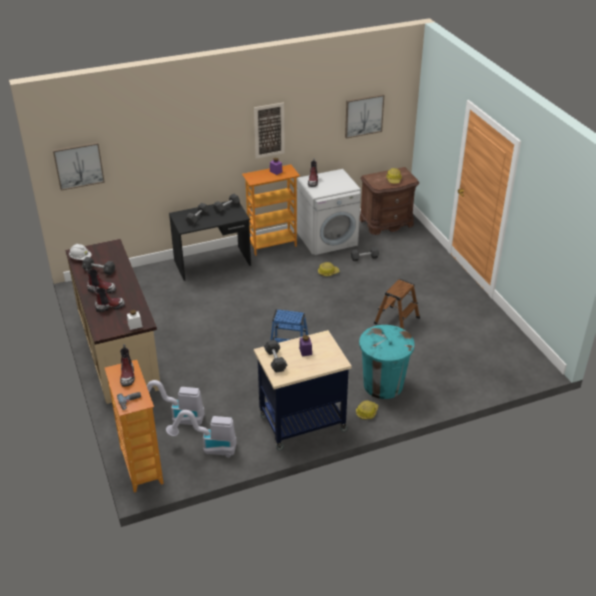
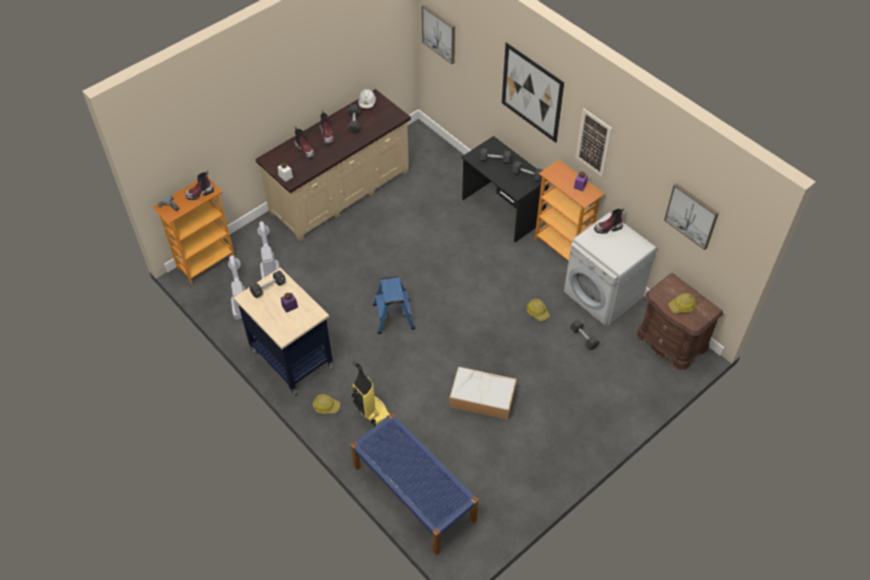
camera: 70 degrees right, 15 degrees up
(199, 137) = (531, 92): none -> picture
(383, 385) = (370, 410): turquoise trash can -> vacuum cleaner
(396, 320) = (481, 397): brown step ladder -> storage box
(475, 379) = (413, 494): none -> blue bench

